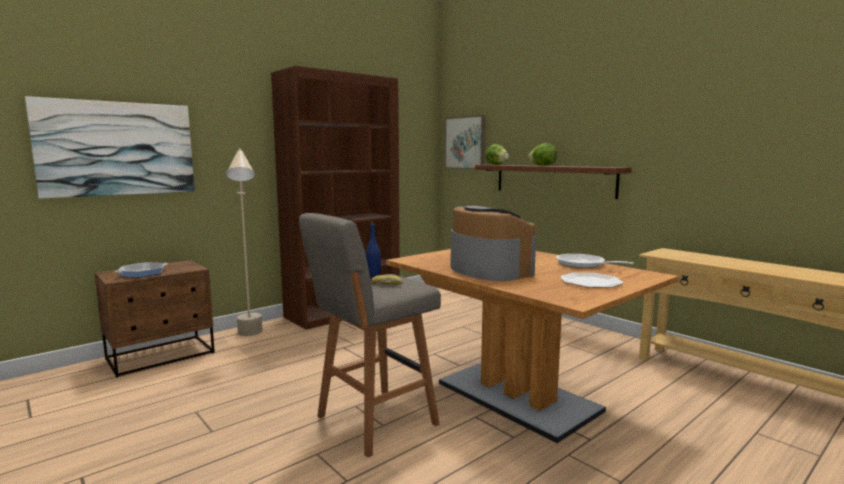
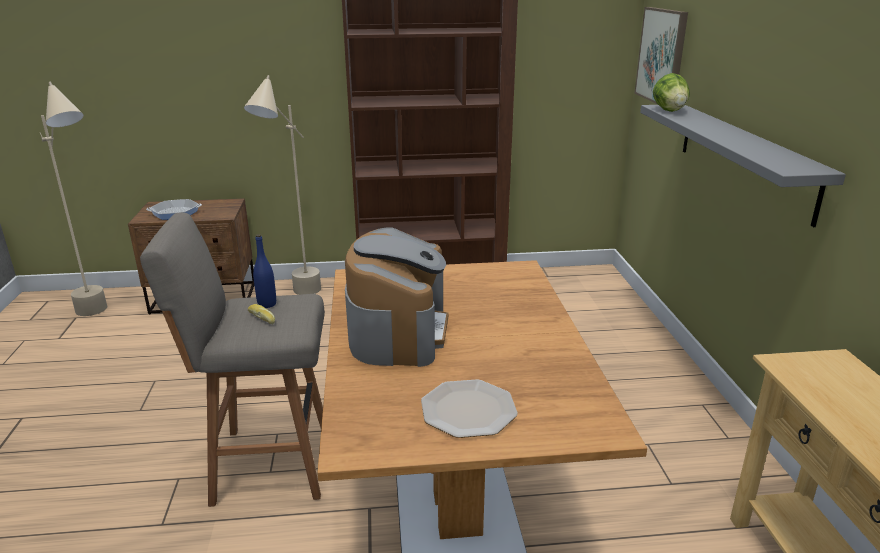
camera: 35 degrees right, 15 degrees up
(62, 391) = (102, 317): none -> beige floor lamp
(117, 148) = (161, 69): picture -> none
(542, 165) = (726, 129): lettuce -> none
(553, 180) = (743, 157): brown shelf -> grey shelf
(584, 265) = (552, 363): frying pan -> none

